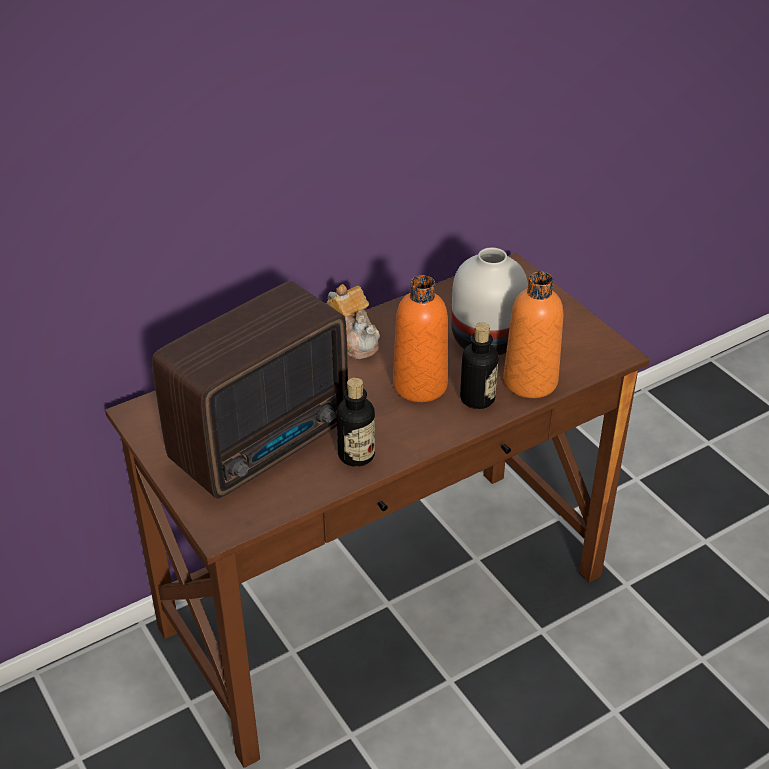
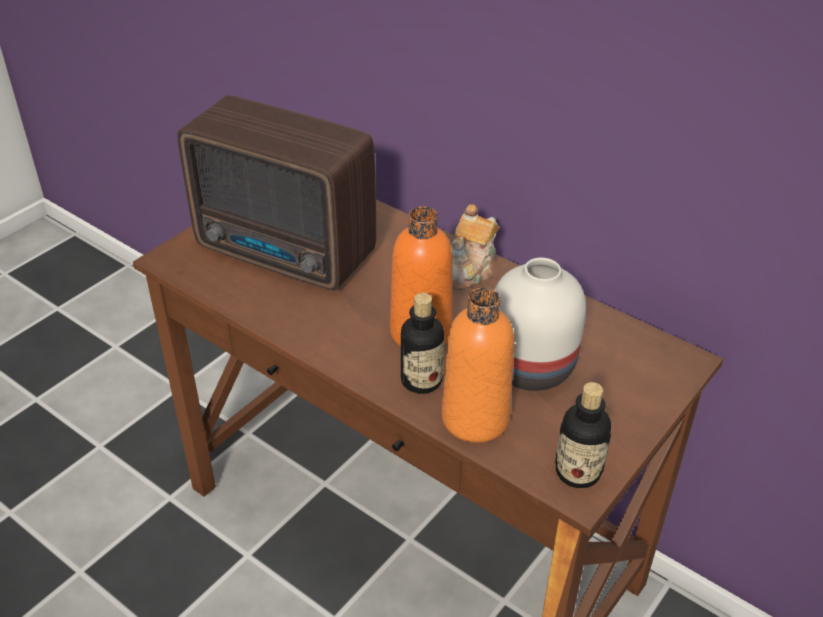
camera: 70 degrees right, 0 degrees up
(356, 455) = (293, 313): bottle -> bottle (577, 472)

